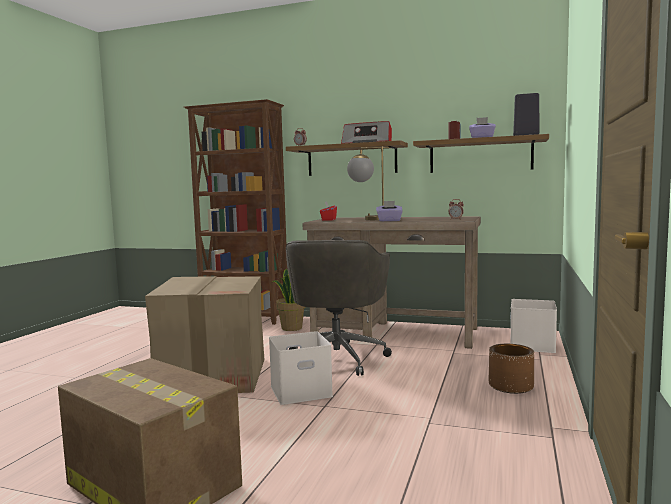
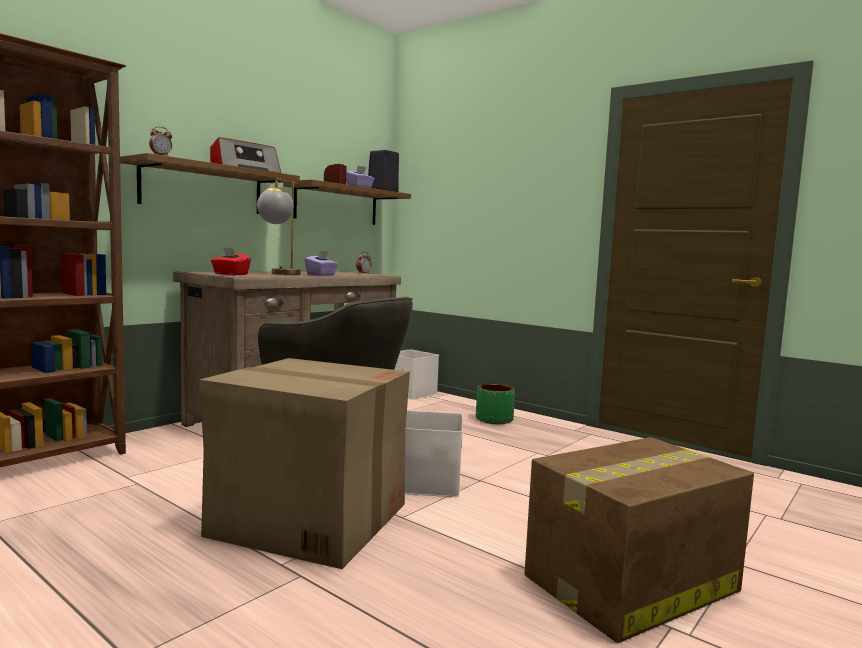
camera: 70 degrees left, 0 degrees up
(291, 328) = (169, 448): potted plant -> none
(511, 386) = (494, 419): brown planter -> green planter

